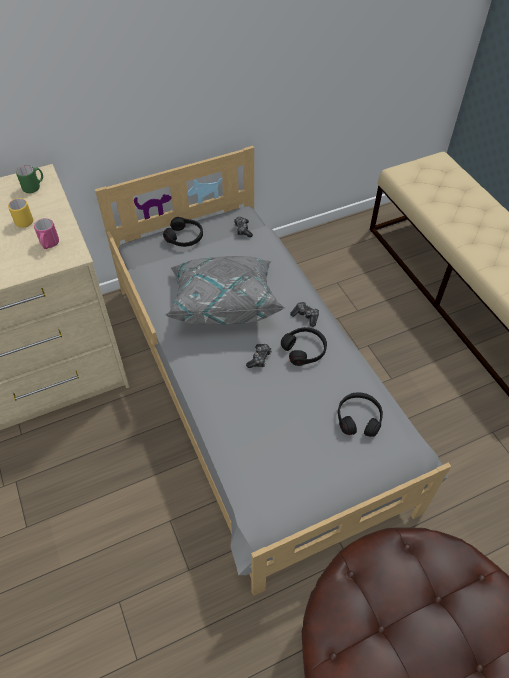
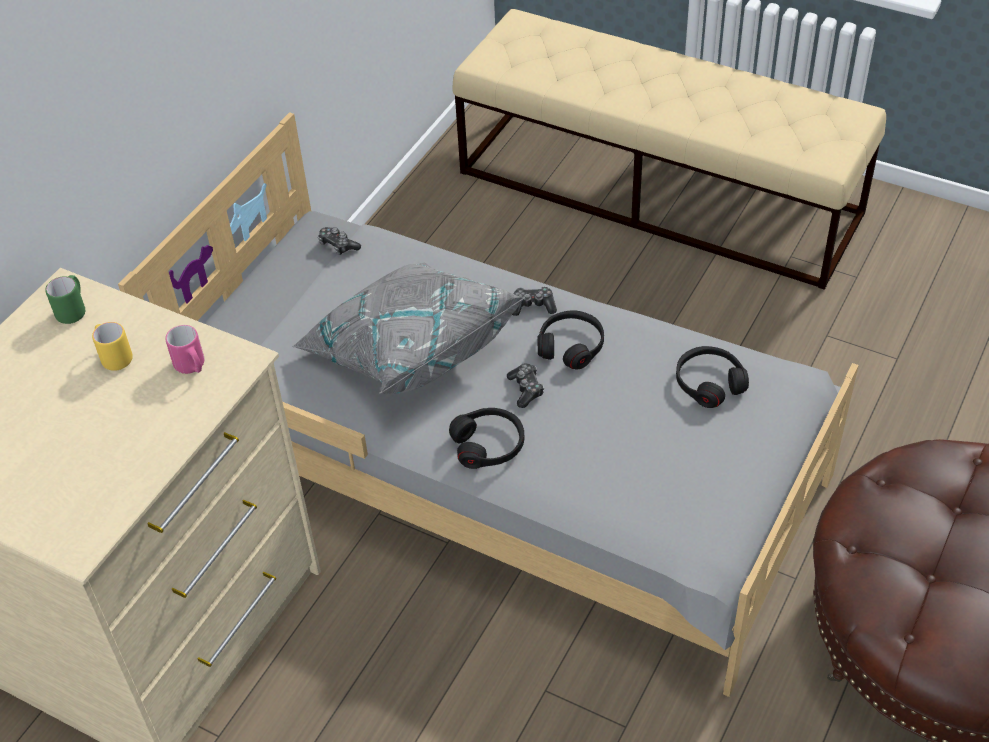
camera: 35 degrees left, 5 degrees down
(184, 237) = (263, 299): black headphones -> black headphones (488, 445)

